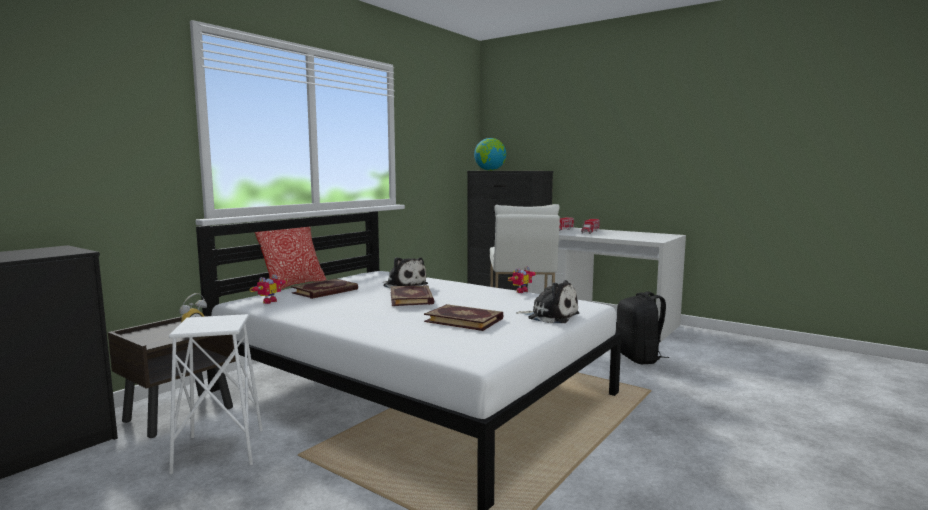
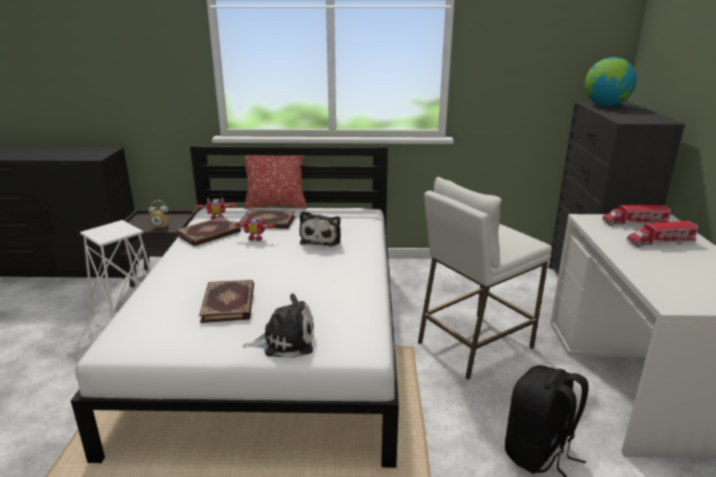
camera: 55 degrees right, 15 degrees up
(412, 298) = (277, 258): book -> book (209, 234)
(520, 291) = (376, 294): toy robot -> toy robot (256, 238)
(550, 316) = (285, 341): plush toy -> plush toy turned 90 degrees counterclockwise

